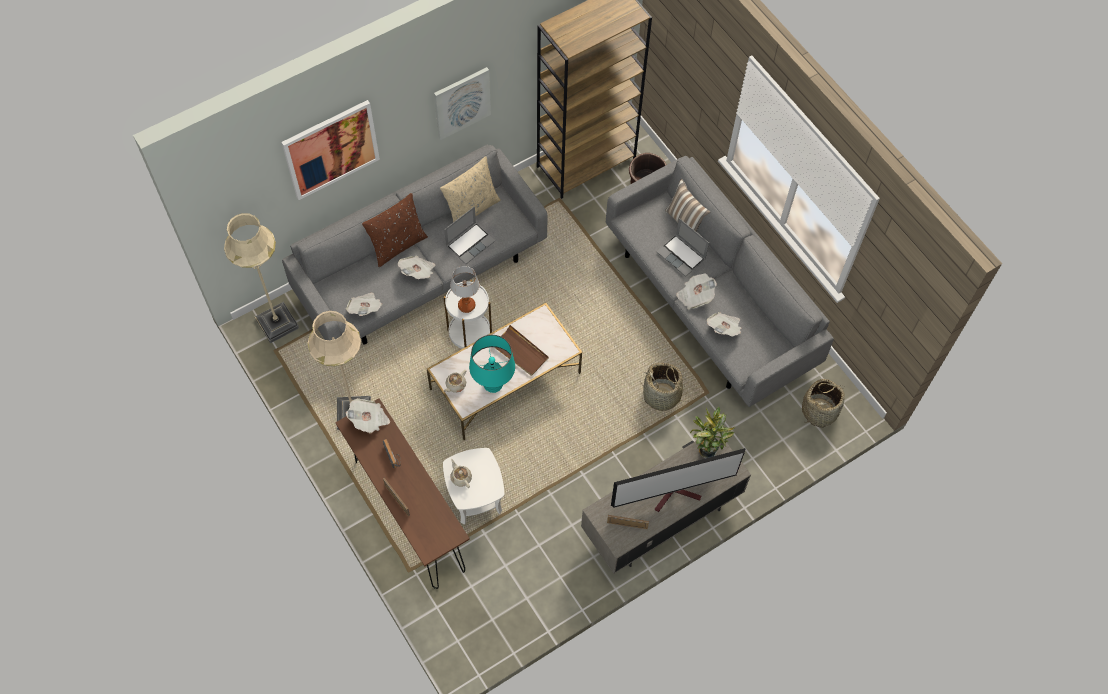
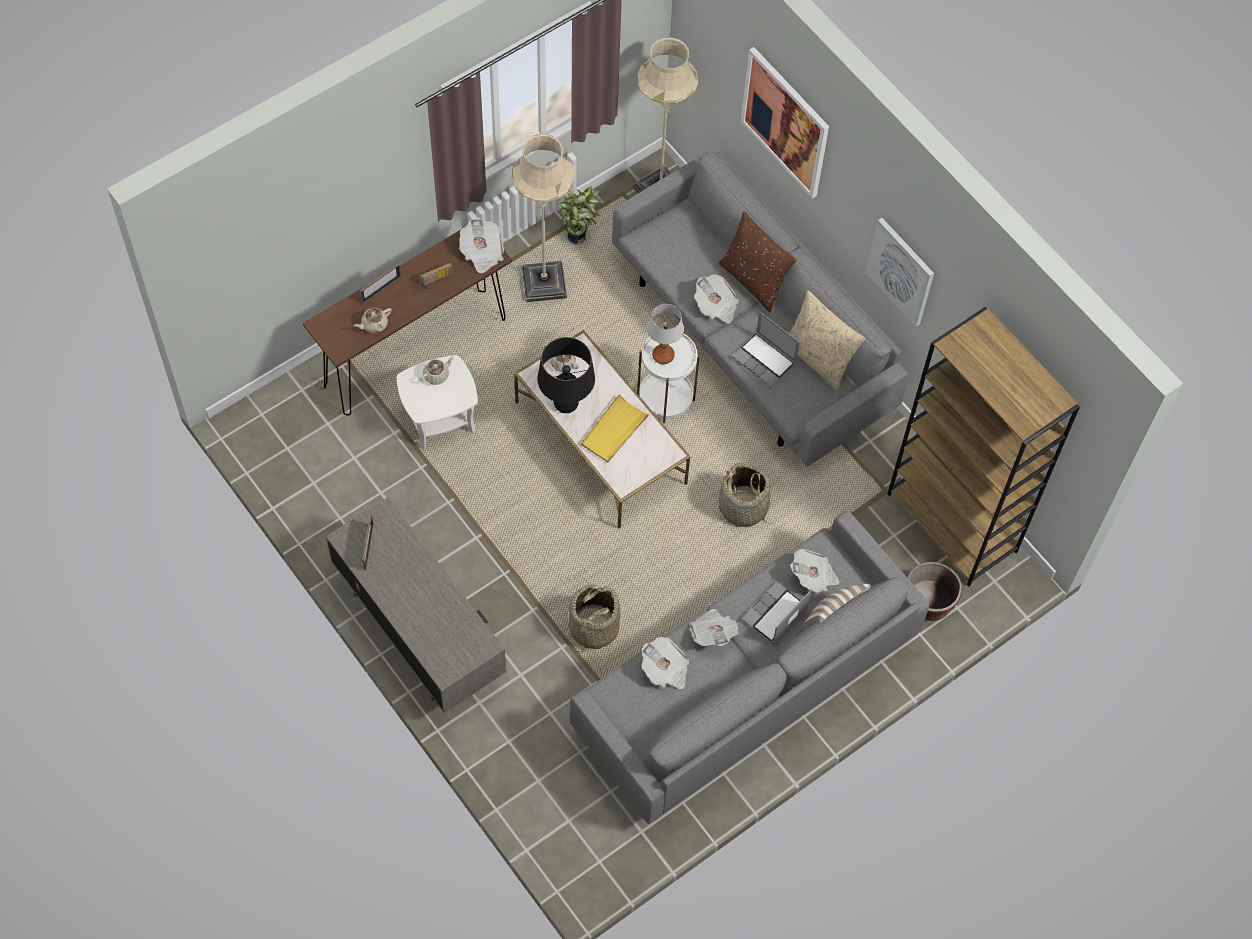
camera: 85 degrees right, 0 degrees up
(365, 308) = (656, 254): newspaper -> newspaper (813, 577)
(431, 506) = (374, 324): none -> beige teapot
(493, 384) = (566, 403): turquoise table lamp -> black table lamp
(520, 352) = (614, 430): brown tray -> yellow tray
(676, 495) = (409, 602): television -> none
(706, 449) = (474, 637): potted plant -> potted plant (578, 236)
(819, 411) = (584, 830): basket -> basket (743, 508)

